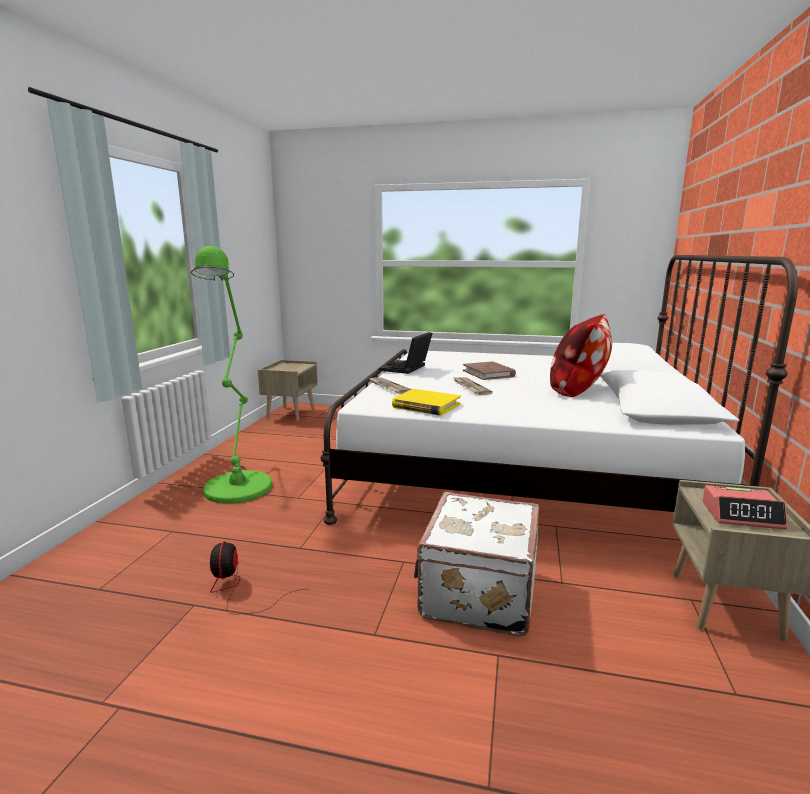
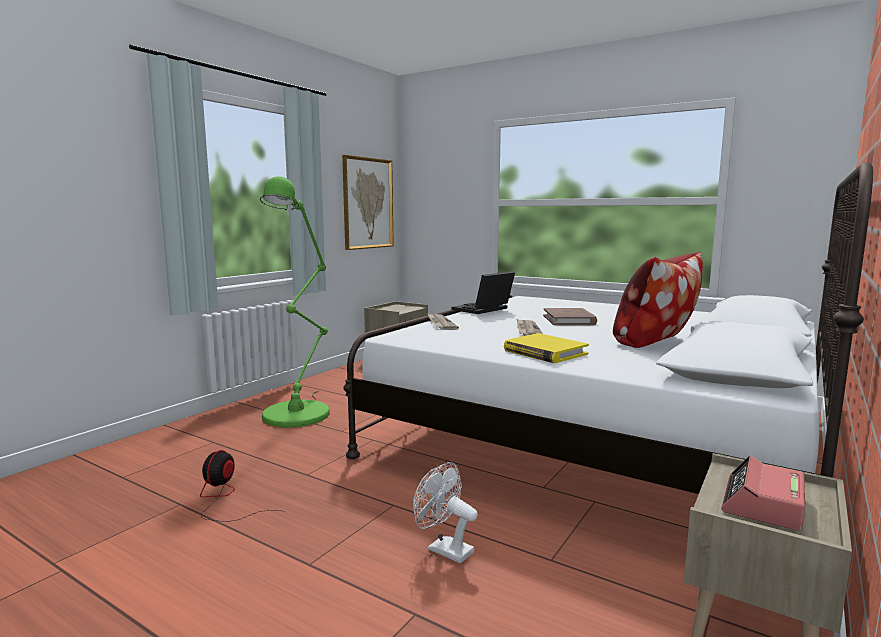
camera: 20 degrees right, 5 degrees down
(253, 264) = (367, 203): none -> picture
(426, 405) = (454, 341): yellow book -> yellow book (544, 352)
(476, 592) = (444, 549): white suitcase -> white fan
(742, 515) = (762, 504): alarm clock -> alarm clock turned 90 degrees clockwise

